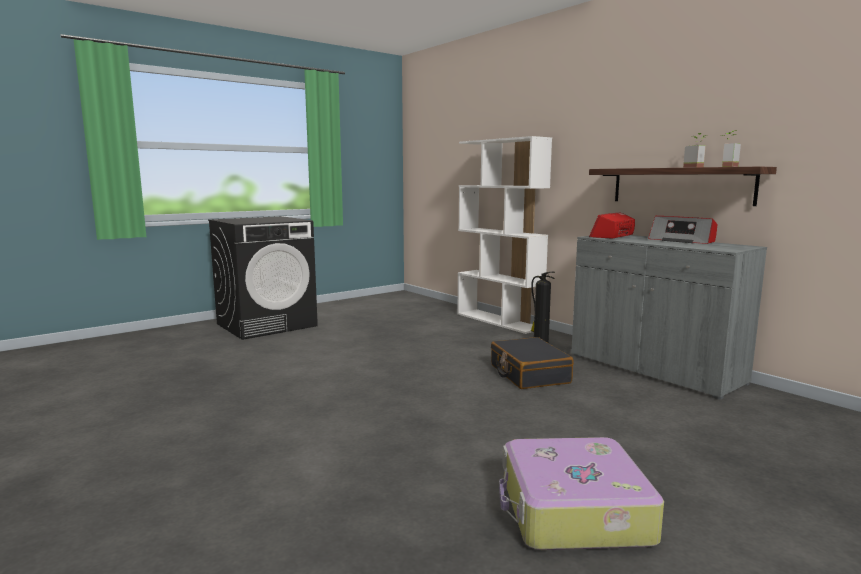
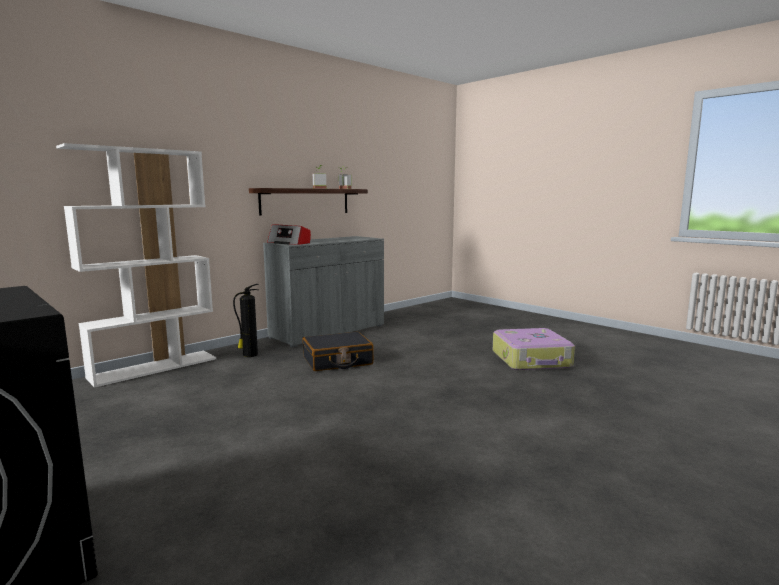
camera: 95 degrees left, 0 degrees up
(682, 241) = (324, 239): radio -> none

